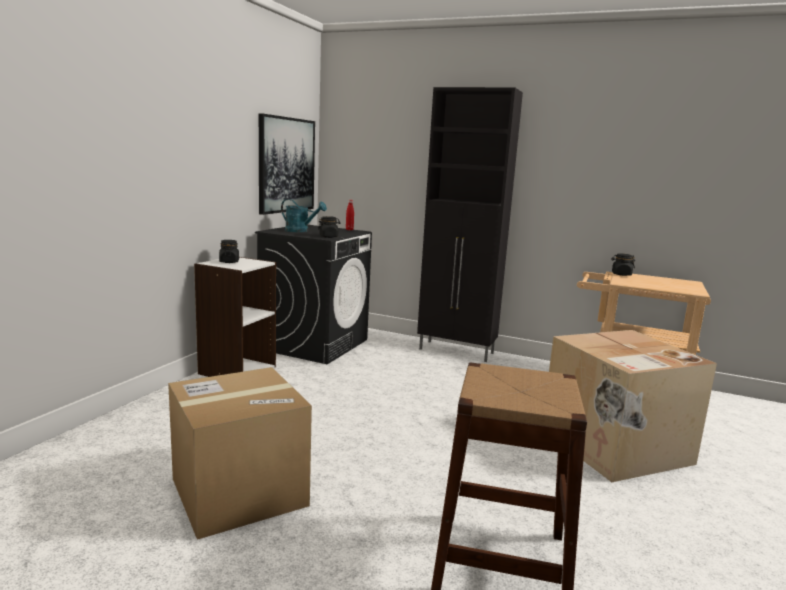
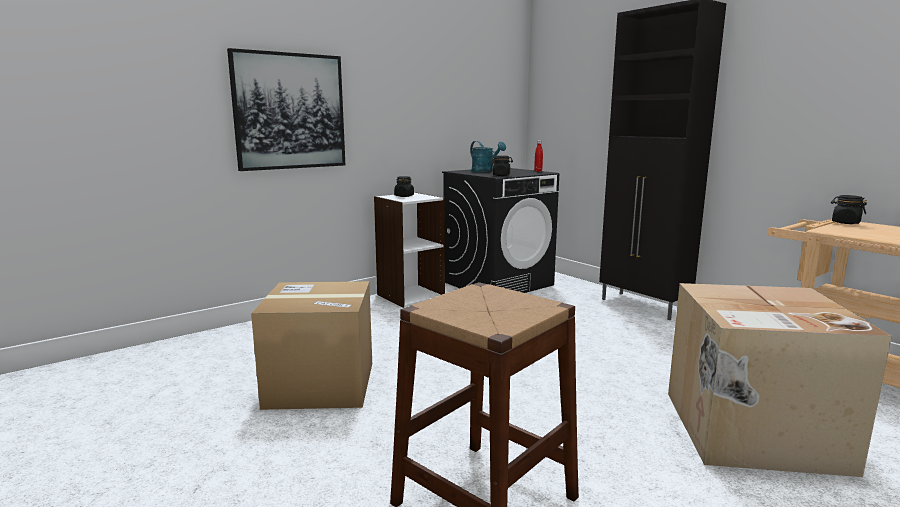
camera: 30 degrees right, 0 degrees up
(286, 165) = (484, 109): picture -> picture (290, 111)

